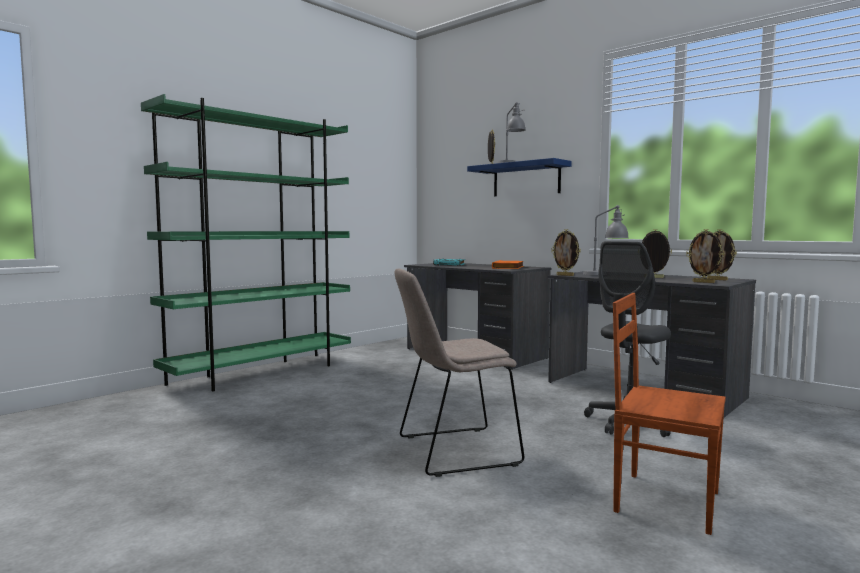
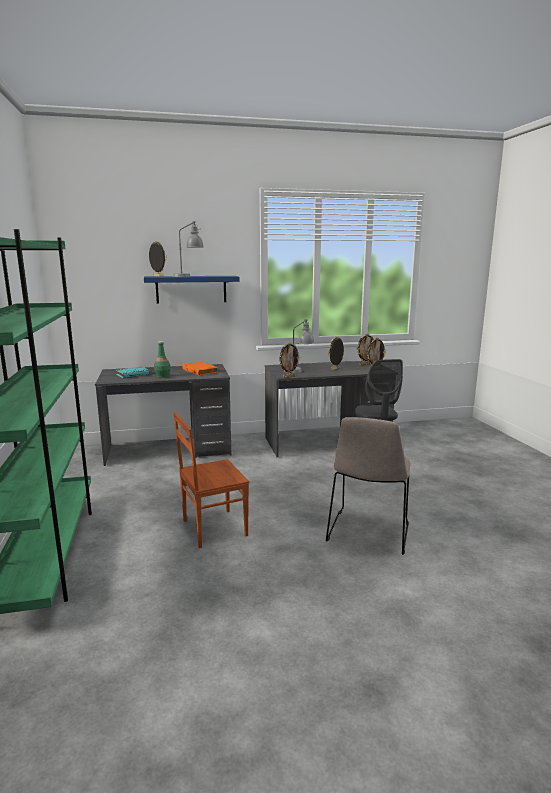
camera: 55 degrees left, 10 degrees up
(464, 266) = (162, 376): none -> green bottle
(665, 500) = (477, 506): brown chair -> brown chair (213, 528)

